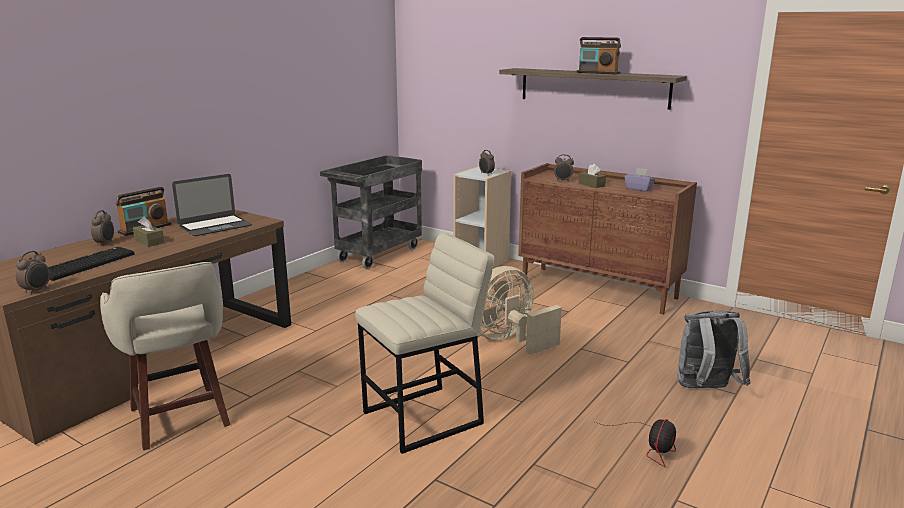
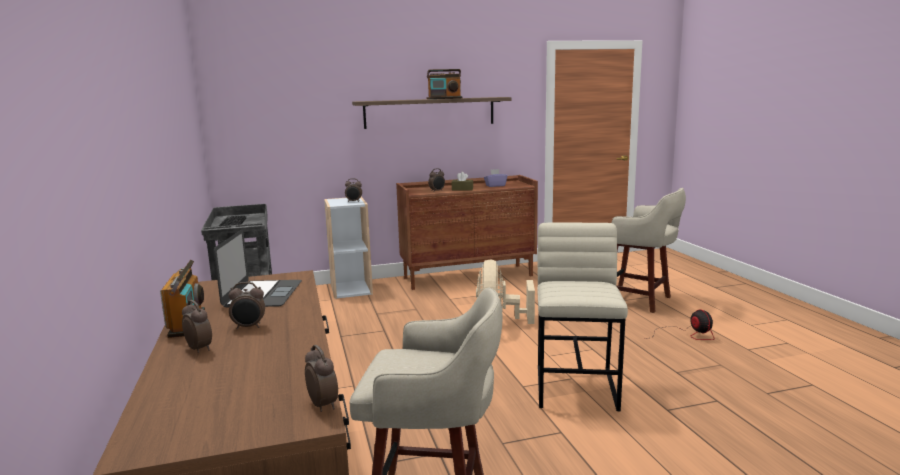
camera: 50 degrees left, 5 degrees down
(87, 264) = (268, 366): keyboard -> none
(149, 241) = (249, 327): brown tissue box -> alarm clock
(706, 389) = (638, 300): grey backpack -> beige stool

